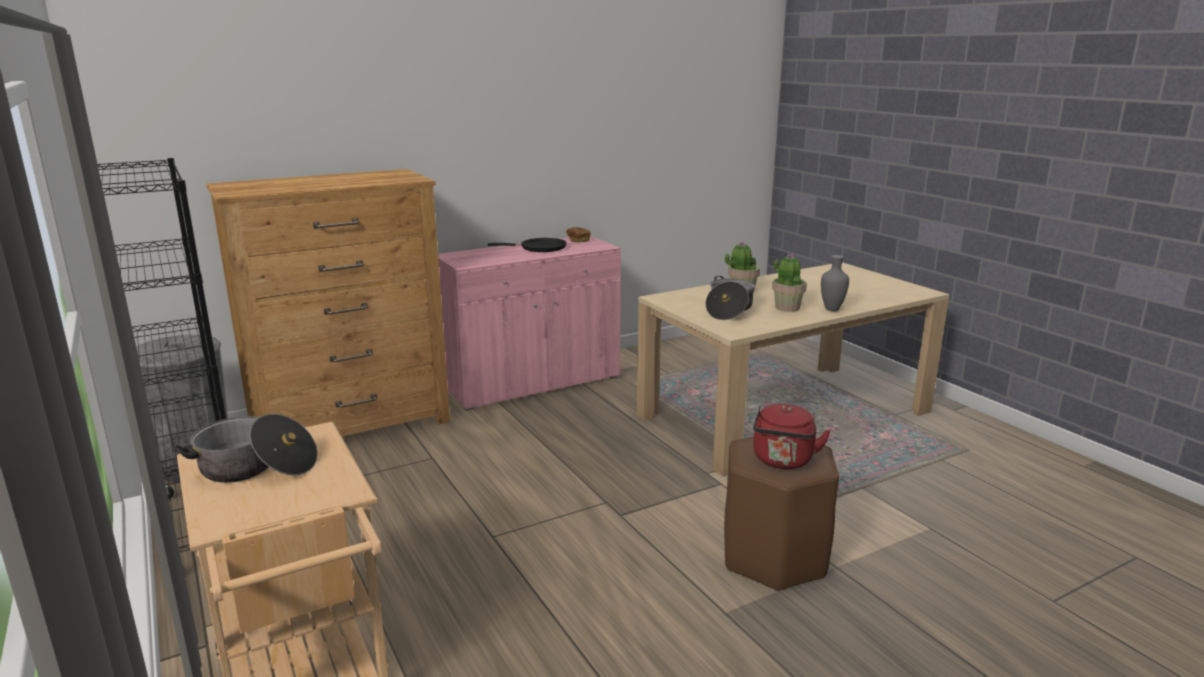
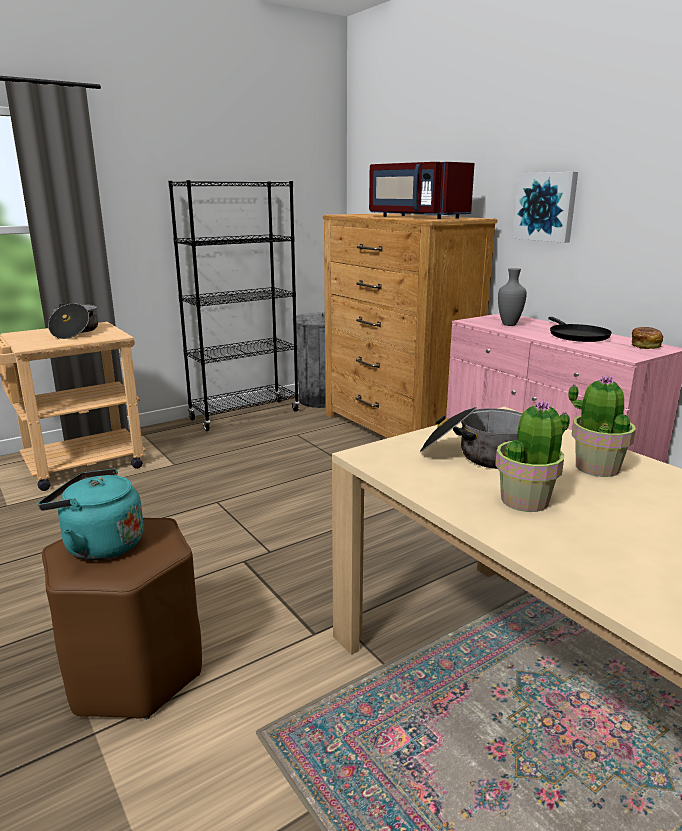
camera: 85 degrees right, 0 degrees up
(356, 180) = (416, 217): none -> red microwave
(452, 152) = (546, 207): none -> picture
(783, 461) = (99, 545): red kettle -> turquoise kettle
(831, 309) = (545, 545): grey vase -> grey vase (508, 324)

